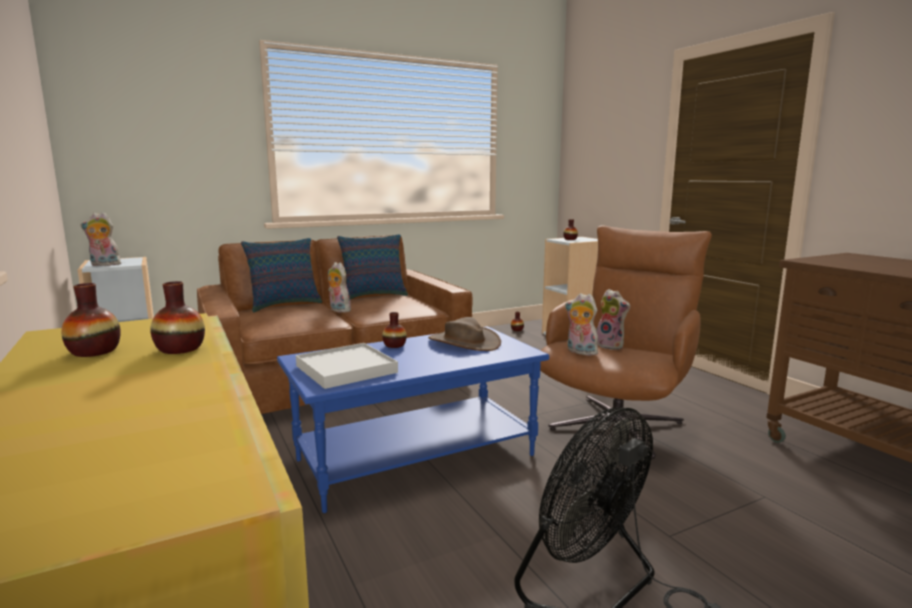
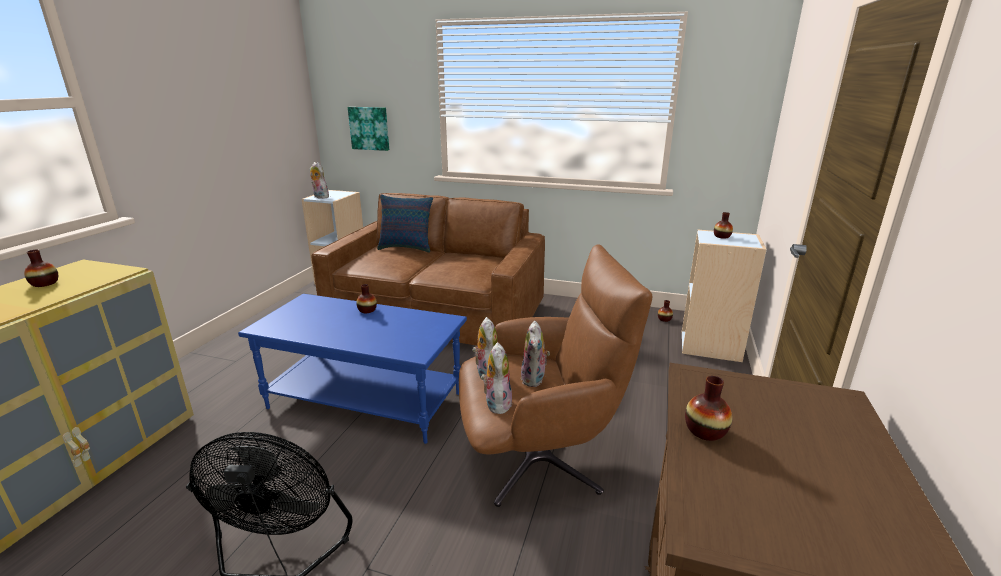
camera: 45 degrees right, 10 degrees up
(160, 168) = (369, 128): none -> picture
(180, 349) = (56, 294): vase -> vase (705, 431)
(338, 310) = (429, 262): plush toy -> plush toy (496, 403)
(346, 369) = (299, 319): white tray -> none
(374, 296) = (475, 256): blue pillow -> none
(464, 342) = (408, 326): brown hat -> none

